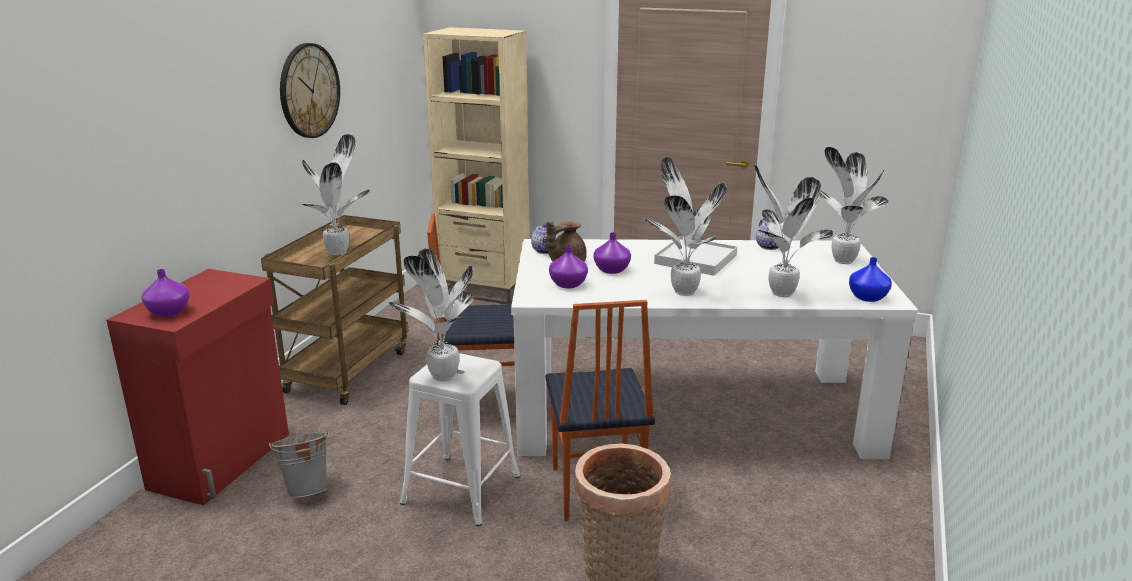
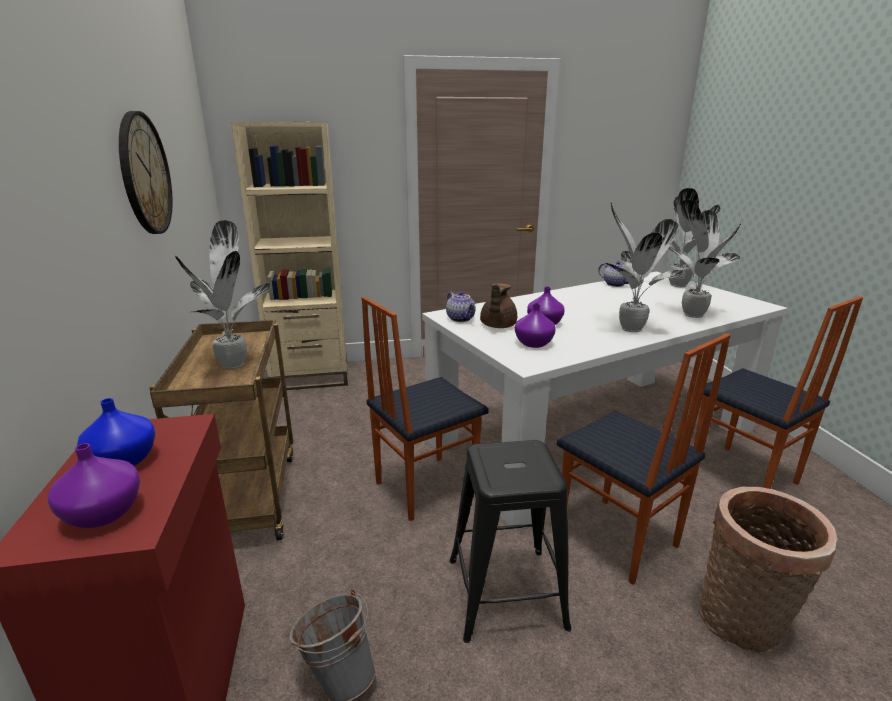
camera: 30 degrees left, 0 degrees up
(442, 377) = (514, 477): potted plant -> none
(461, 489) = (506, 592): white stool -> black stool
(696, 259) = (588, 303): white tray -> none
(801, 490) = (743, 476): none -> chair
(868, 297) = (746, 306): blue vase -> blue vase (125, 460)

